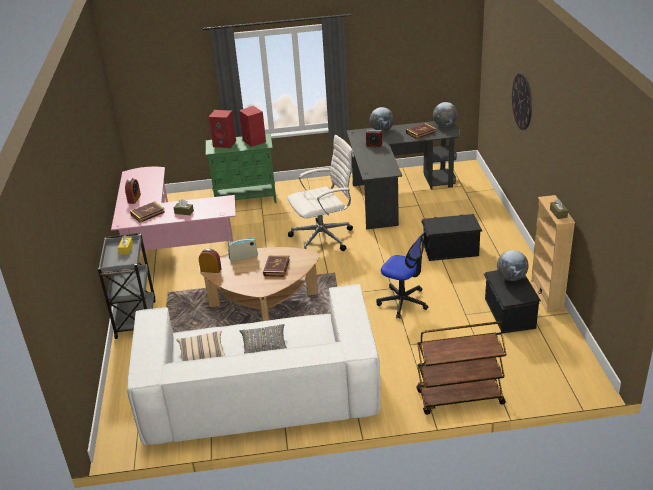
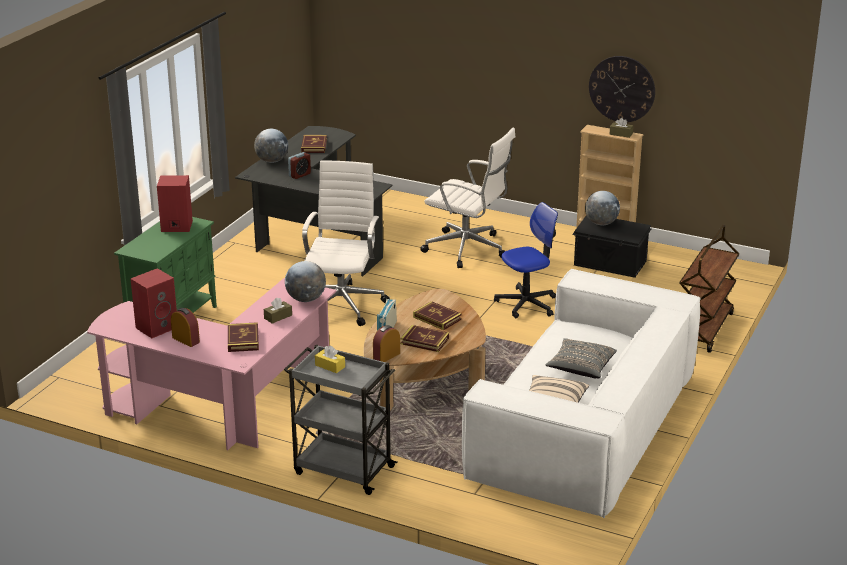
camera: 60 degrees left, 5 degrees down
(225, 143) = (149, 243): red speaker -> red speaker (157, 327)
(242, 275) = (424, 341): none -> book
(445, 125) = (319, 131): globe -> globe (306, 299)
(450, 249) = (468, 249): black storage box -> white office chair
(522, 101) = (465, 53): wall clock -> wall clock (622, 89)

